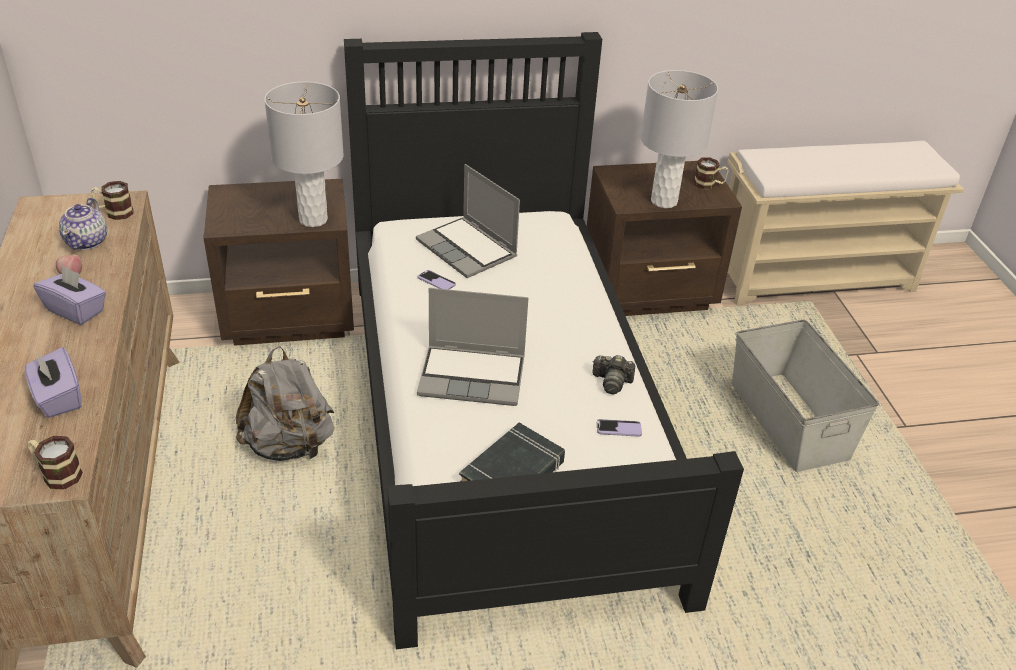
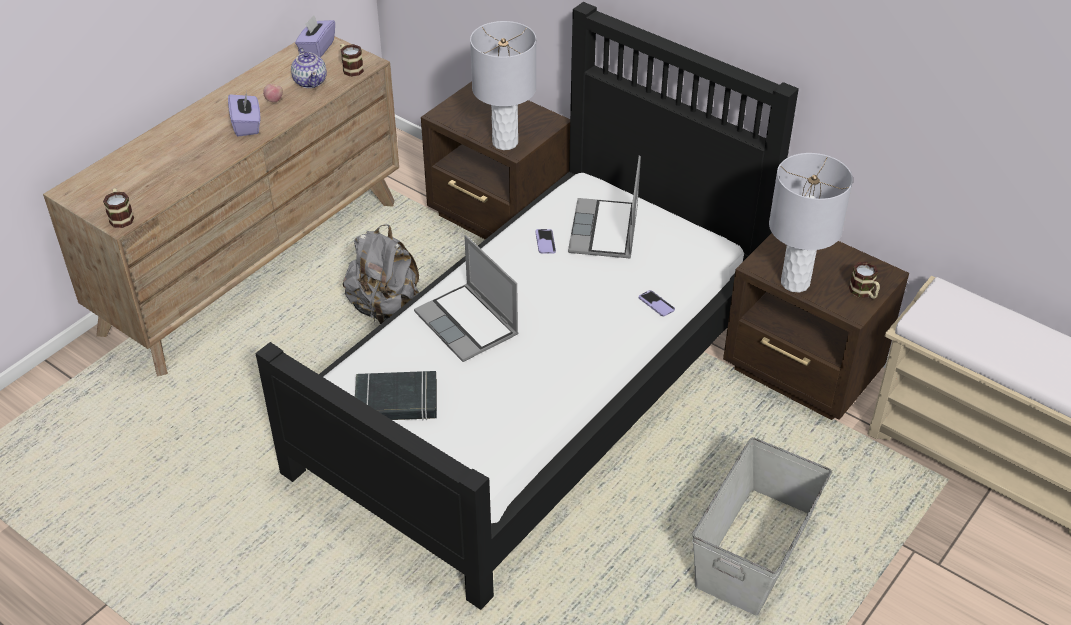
camera: 50 degrees right, 5 degrees up
(58, 398) = (173, 174): purple tissue box -> purple tissue box (317, 48)
(87, 241) = (310, 81): teapot -> teapot turned 75 degrees counterclockwise
(612, 382) = (551, 393): camera -> none
(618, 429) = (504, 426): phone -> phone (656, 304)

